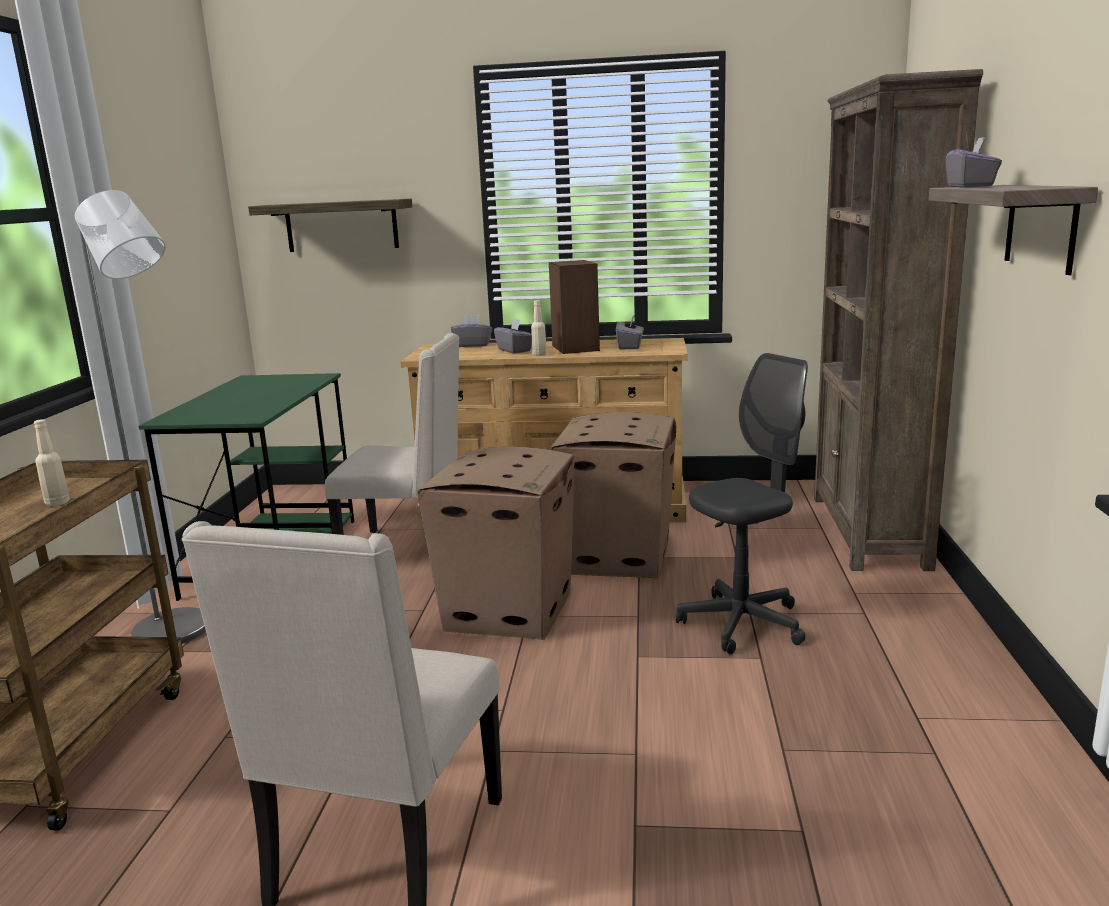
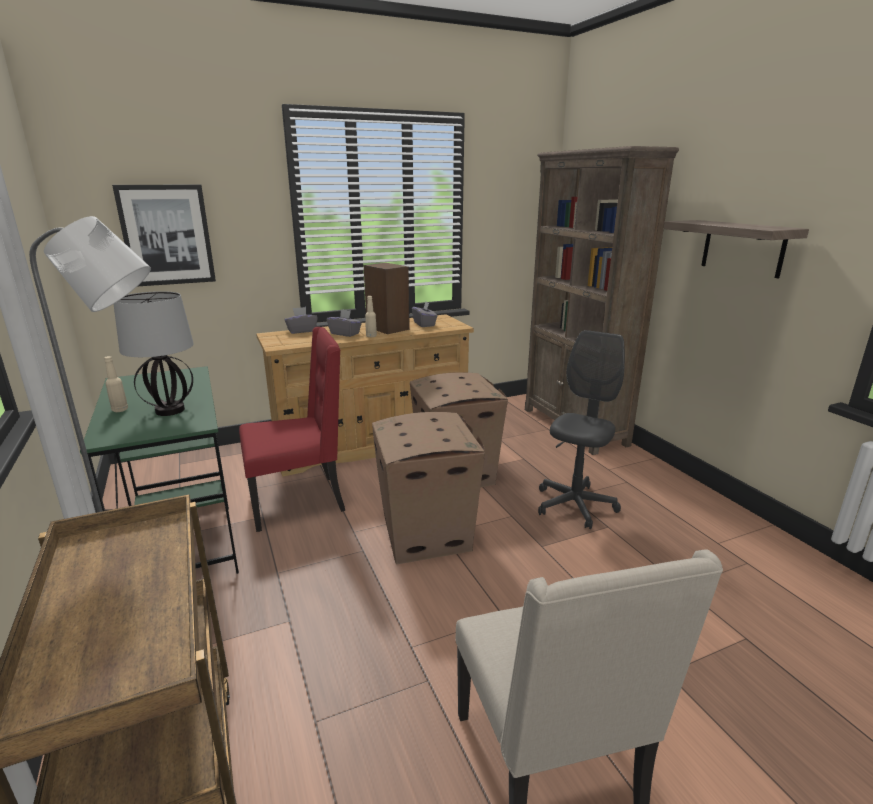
camera: 30 degrees left, 5 degrees up
(57, 503) = (134, 567): beige bottle -> beige bottle (120, 410)
(247, 405) = (169, 410): none -> table lamp
(341, 225) = (167, 235): shelf -> picture
(409, 550) = (299, 501): beige chair -> red chair
(970, 186) = (697, 222): grey tissue box -> none

